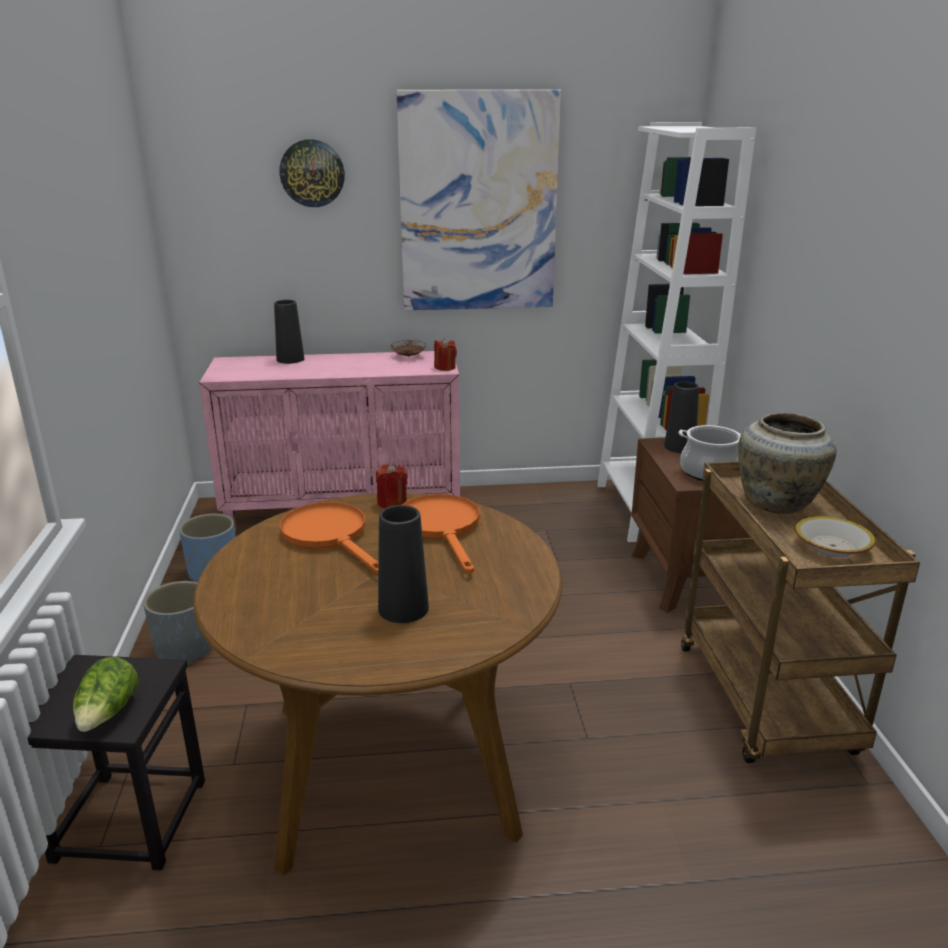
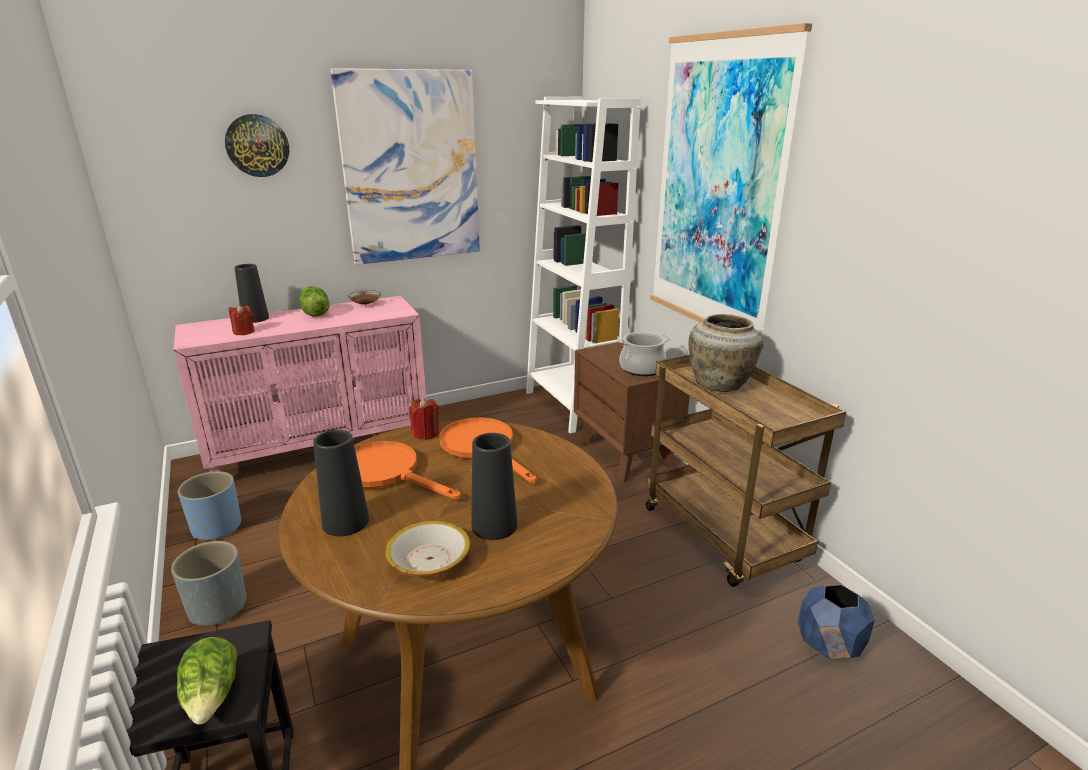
camera: 20 degrees left, 0 degrees up
(350, 361) = (315, 314): none -> lettuce
(445, 367) = (404, 310): red candle -> red candle (244, 332)
(679, 447) = (609, 352): black vase -> black vase (345, 522)
(824, 250) = (717, 189): none -> picture
(832, 547) = (777, 410): bowl -> bowl (429, 560)
(844, 865) = (830, 646): none -> blue planter

